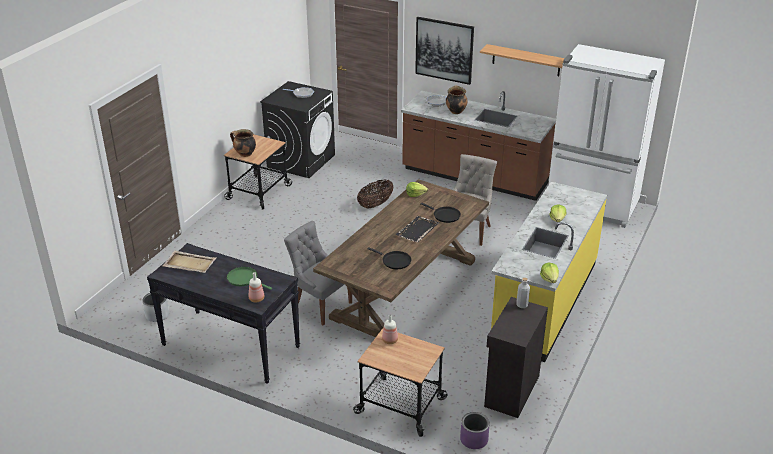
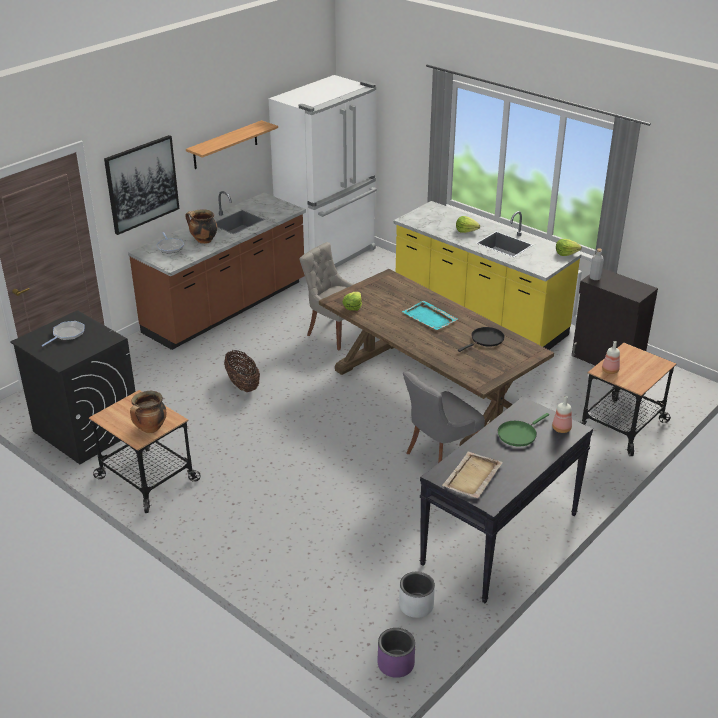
camera: 75 degrees left, 0 degrees up
(417, 230) = (430, 317): black tray -> turquoise tray
(445, 215) = (406, 297): black frying pan -> none
(473, 440) = (671, 393): purple planter -> purple planter (396, 664)

